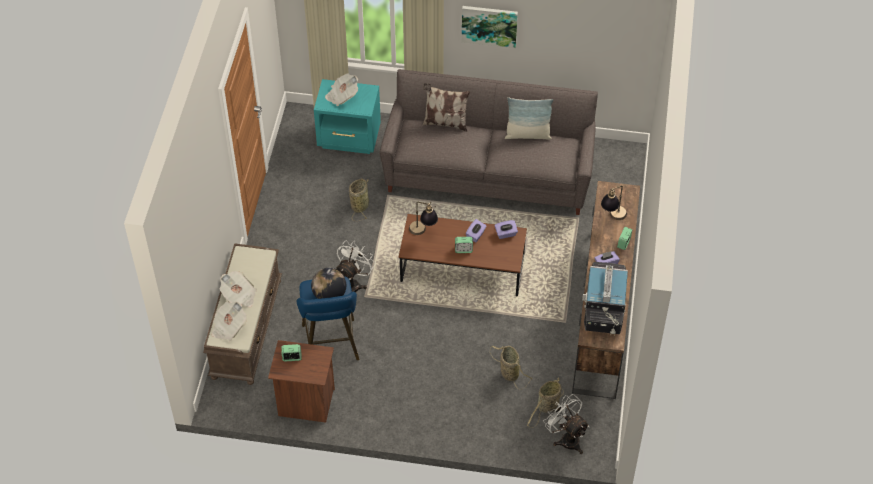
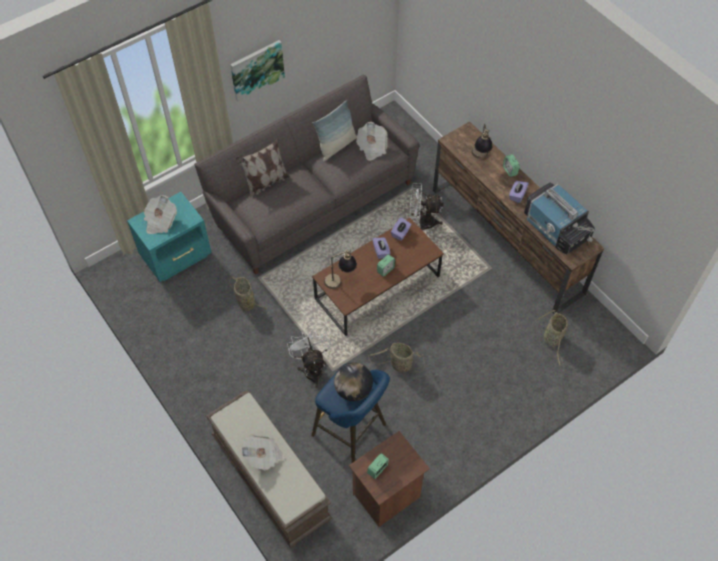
camera: 45 degrees left, 5 degrees up
(228, 327) = (287, 491): newspaper -> newspaper (372, 147)
(508, 372) = (498, 337): basket -> basket (399, 365)
(566, 438) = (590, 351): white fan -> white fan (422, 222)

